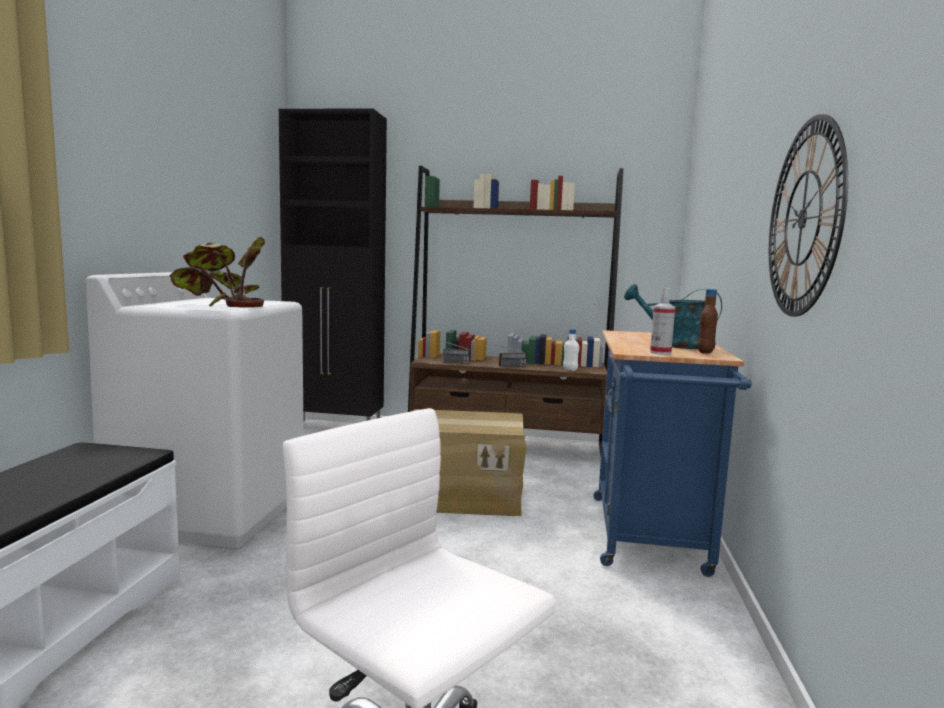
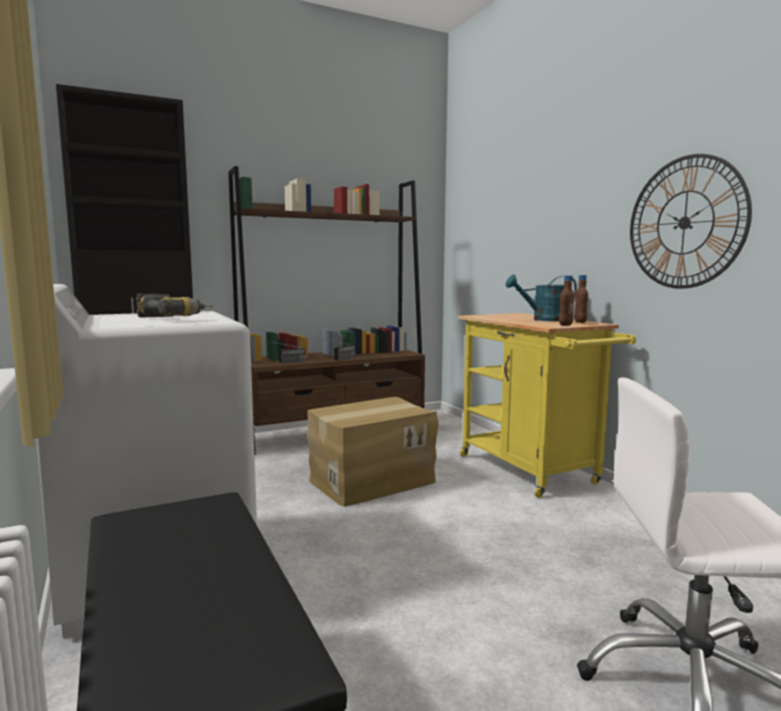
camera: 35 degrees left, 0 degrees up
(223, 305) = (176, 318): potted plant -> power drill
(570, 370) = (392, 355): white bottle -> none
(649, 539) = (533, 472): blue cart -> yellow cart
(660, 353) = (565, 325): spray bottle -> brown bottle

